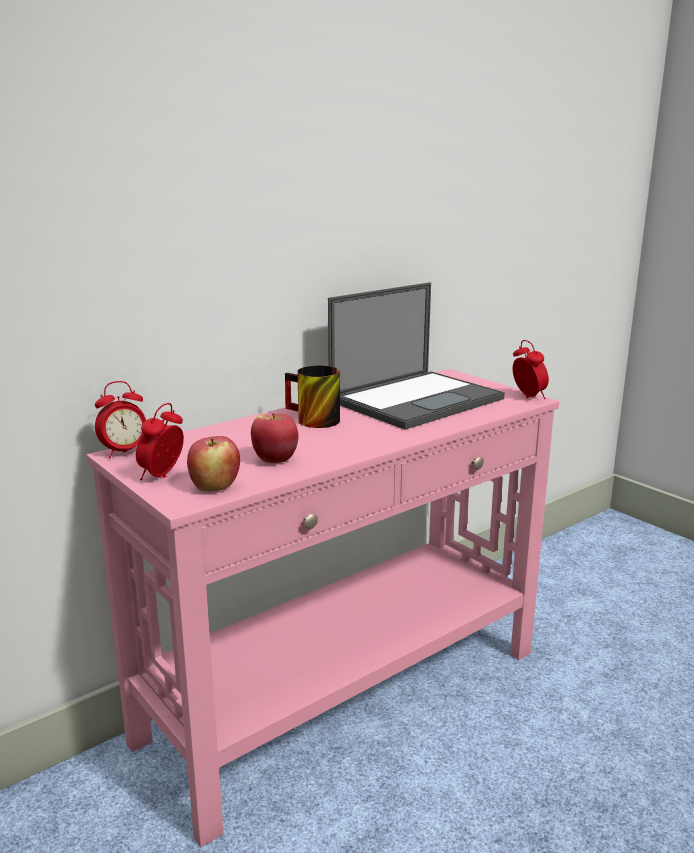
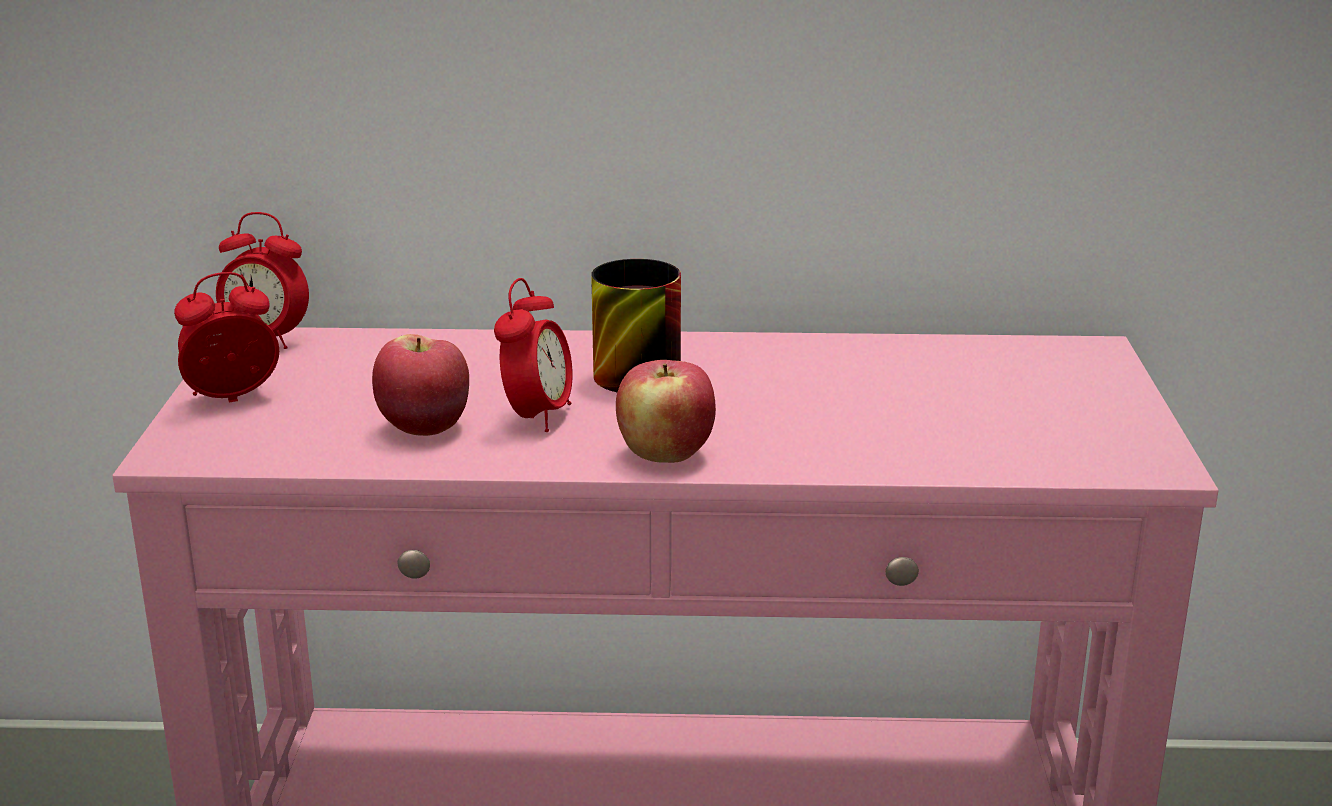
camera: 40 degrees right, 5 degrees up
(214, 487) = (256, 444): apple -> apple (665, 454)
(417, 399) = (902, 387): laptop -> none
(528, 397) = (1155, 457): alarm clock -> alarm clock (537, 417)

